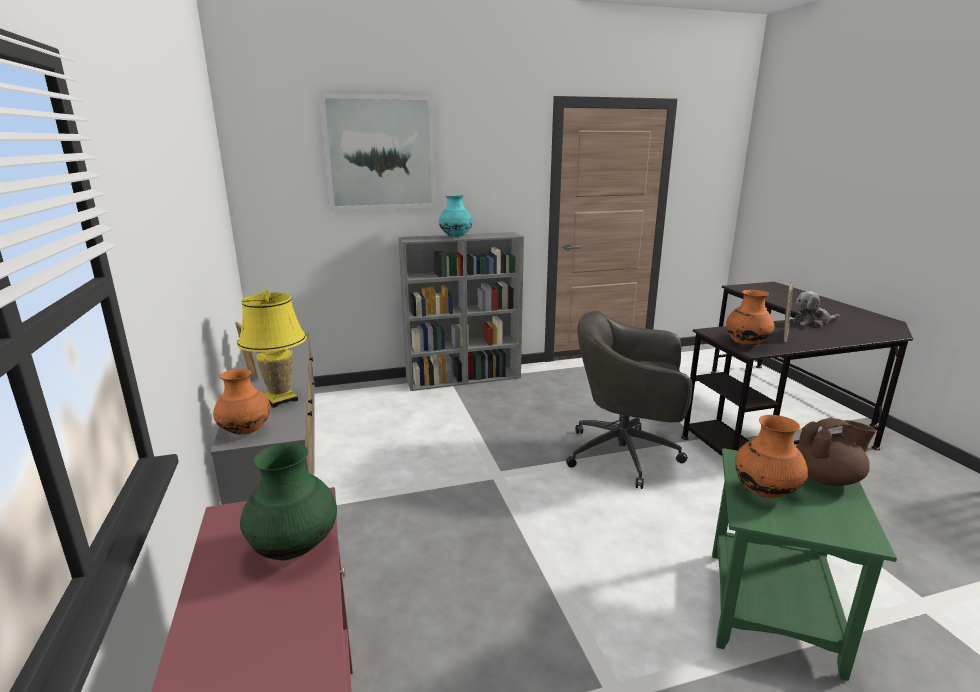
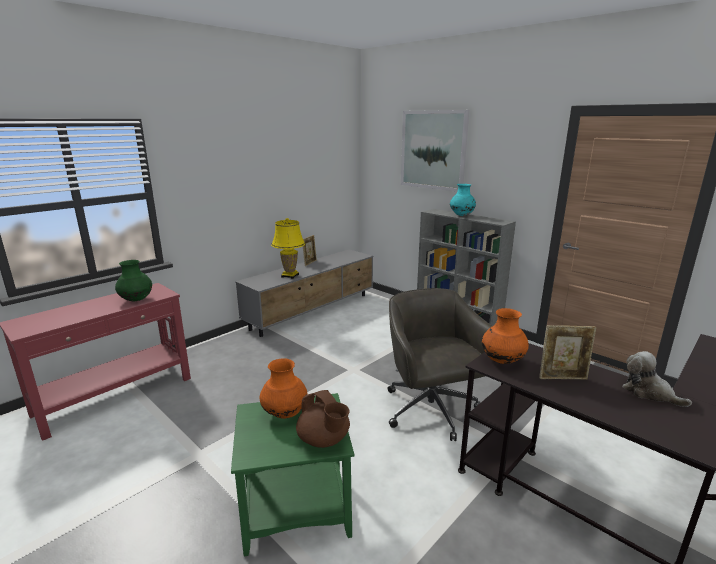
camera: 60 degrees right, 0 degrees up
(246, 431) = (256, 280): orange vase -> none

